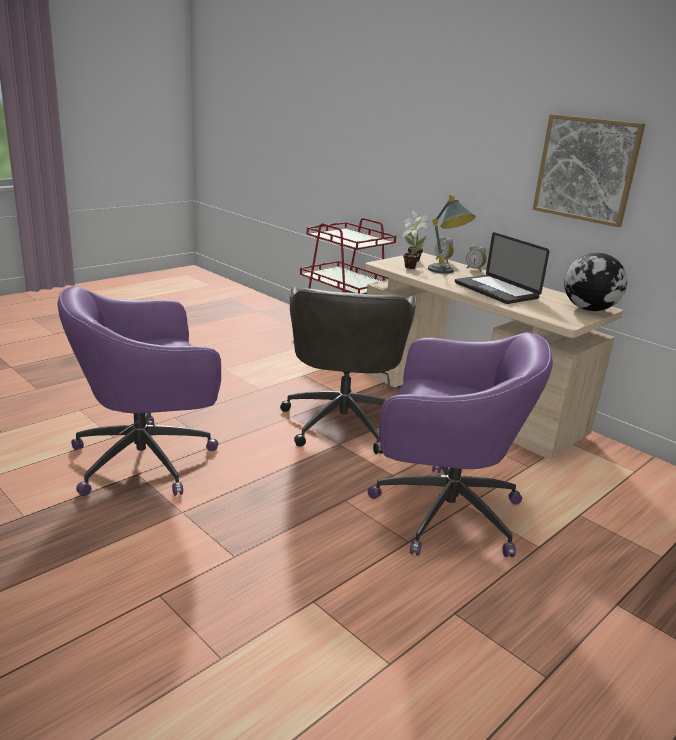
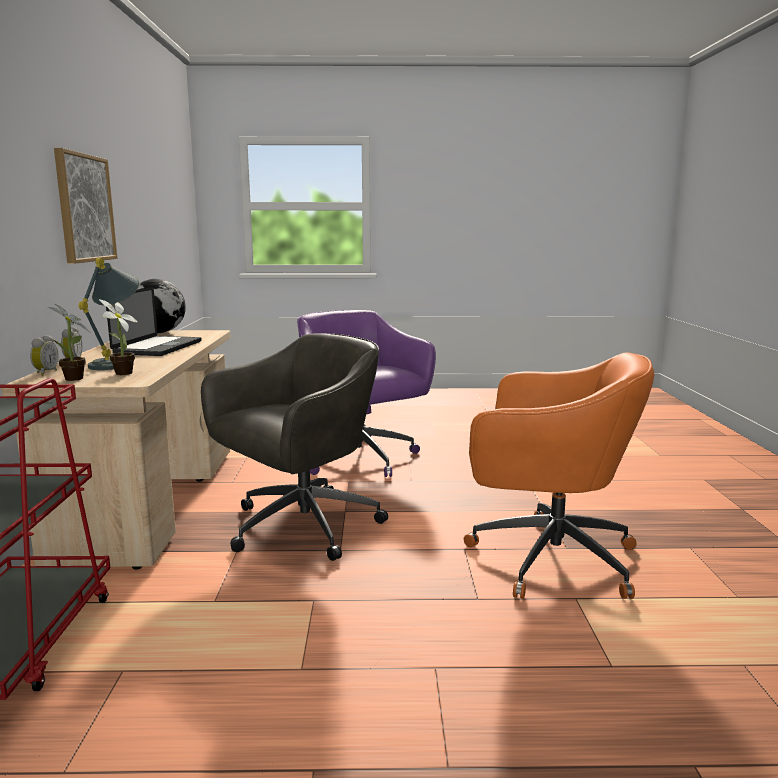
camera: 135 degrees left, 10 degrees down
(147, 460) = (547, 557): purple office chair -> orange office chair

